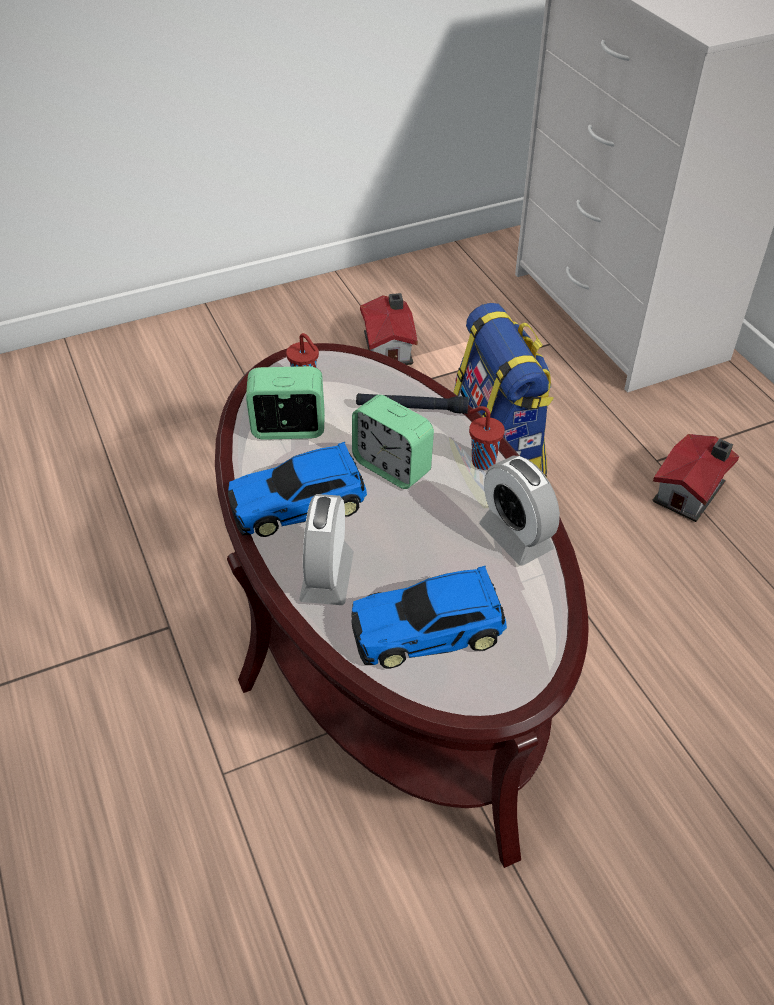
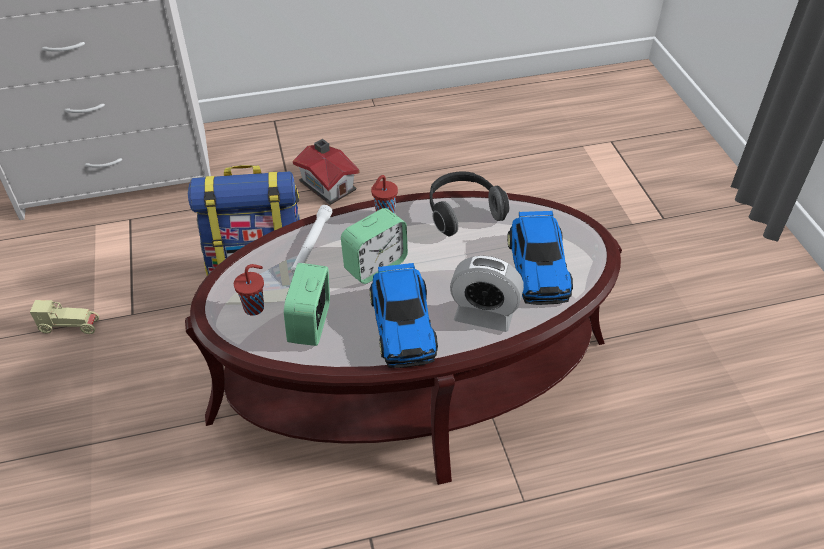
camera: 80 degrees left, 0 degrees up
(389, 347) = (70, 326): toy house -> beige toy car
(411, 408) = (311, 244): black flashlight -> white flashlight
(515, 537) = (463, 212): alarm clock -> headphones

